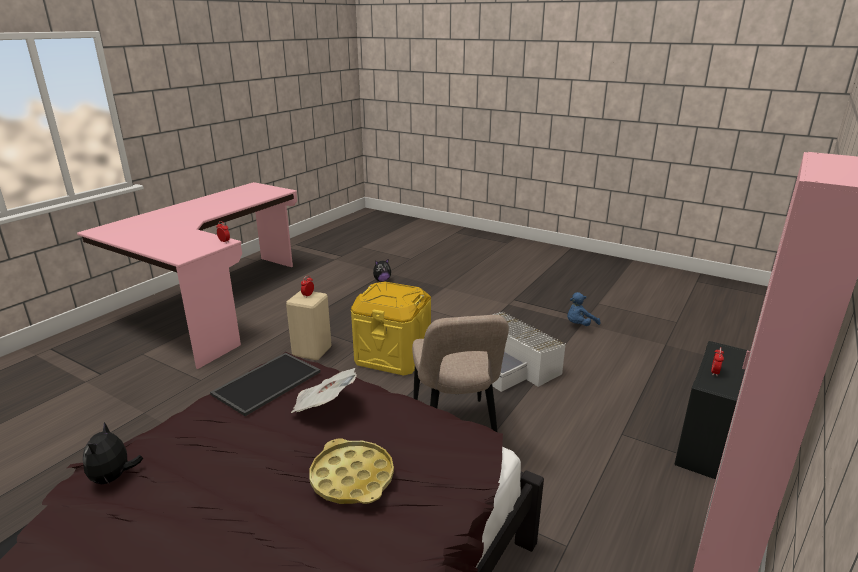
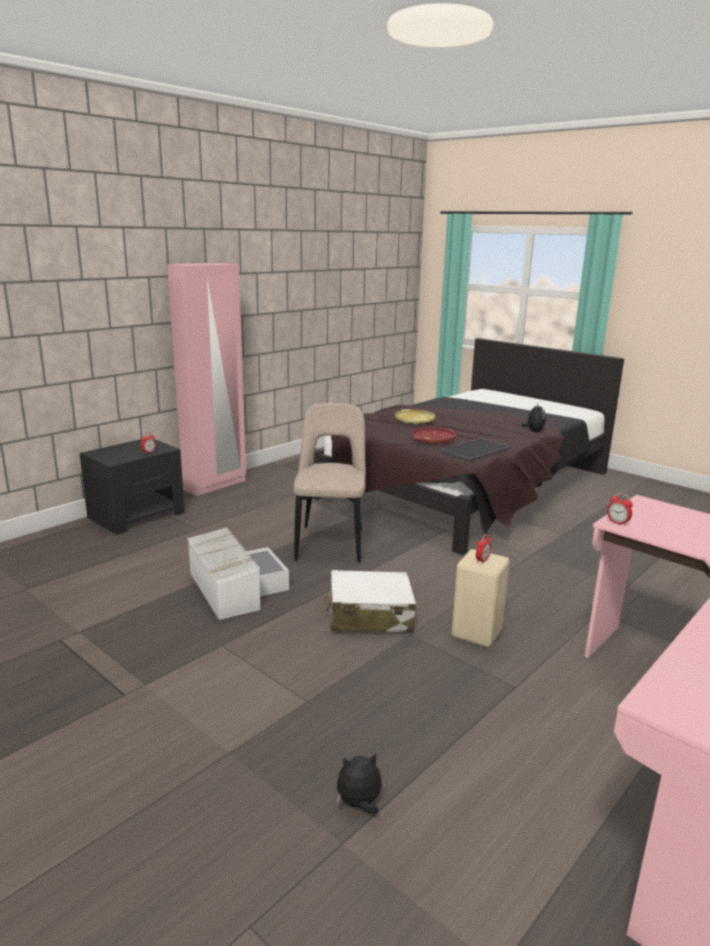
camera: 170 degrees left, 5 degrees down
(324, 405) = (433, 440): newspaper -> red tray
(393, 355) = (369, 615): yellow storage box -> white suitcase
(579, 325) = (87, 628): blue plush toy -> none

